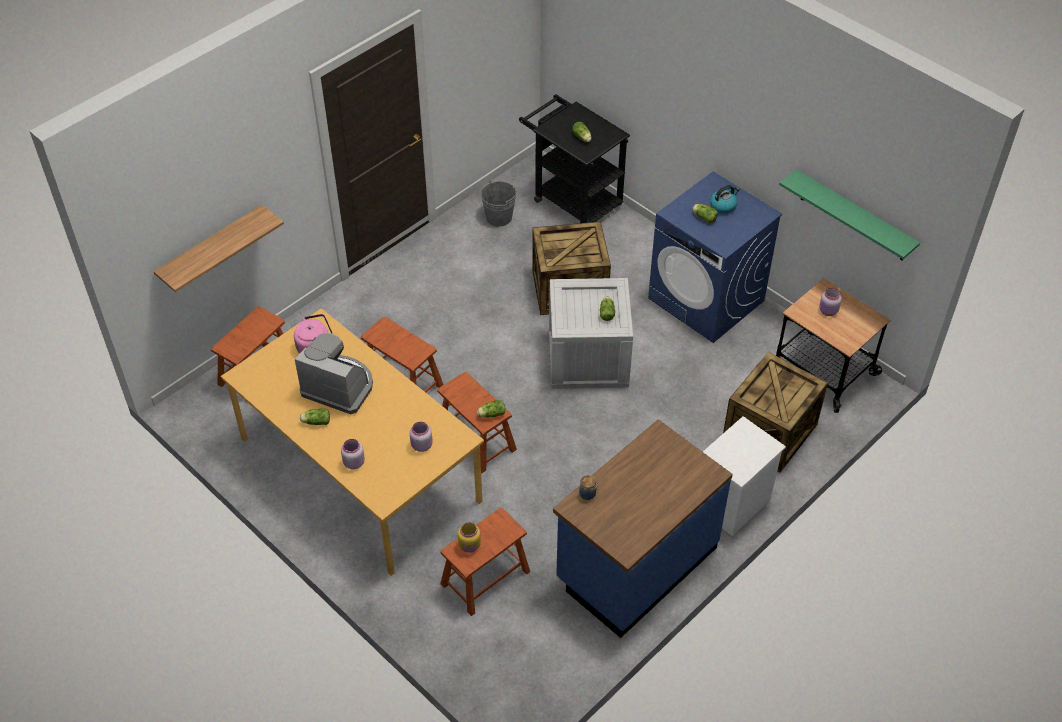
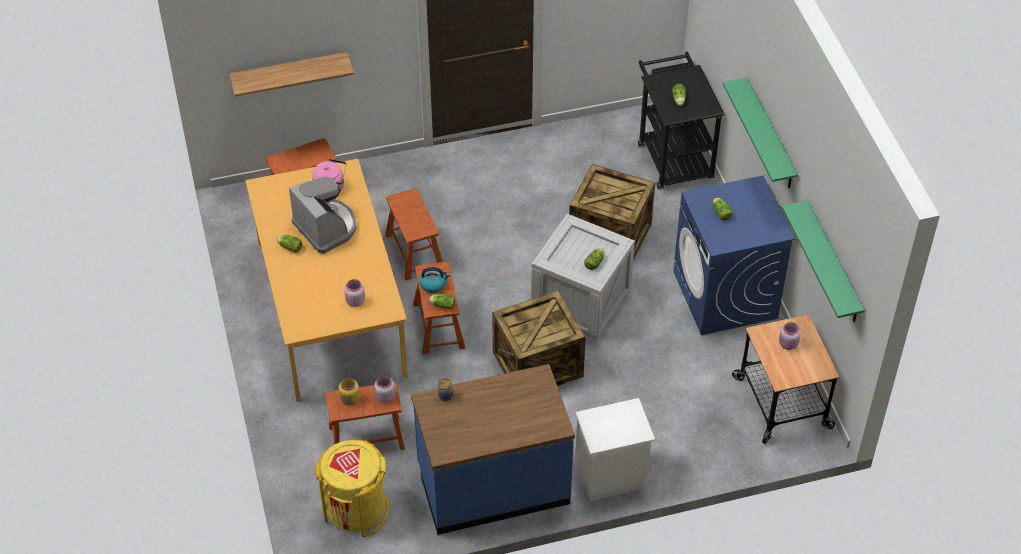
camera: 30 degrees right, 0 degrees up
(353, 463) = (294, 291): pink jar -> pink jar (384, 397)
(499, 217) = (595, 146): grey bucket -> none
(527, 653) = (356, 509): none -> yellow trash can
(716, 128) = (770, 135): none -> green shelf
(723, 205) = (747, 209): kettle -> kettle (433, 284)
(770, 433) = (691, 434): crate -> crate (538, 365)

